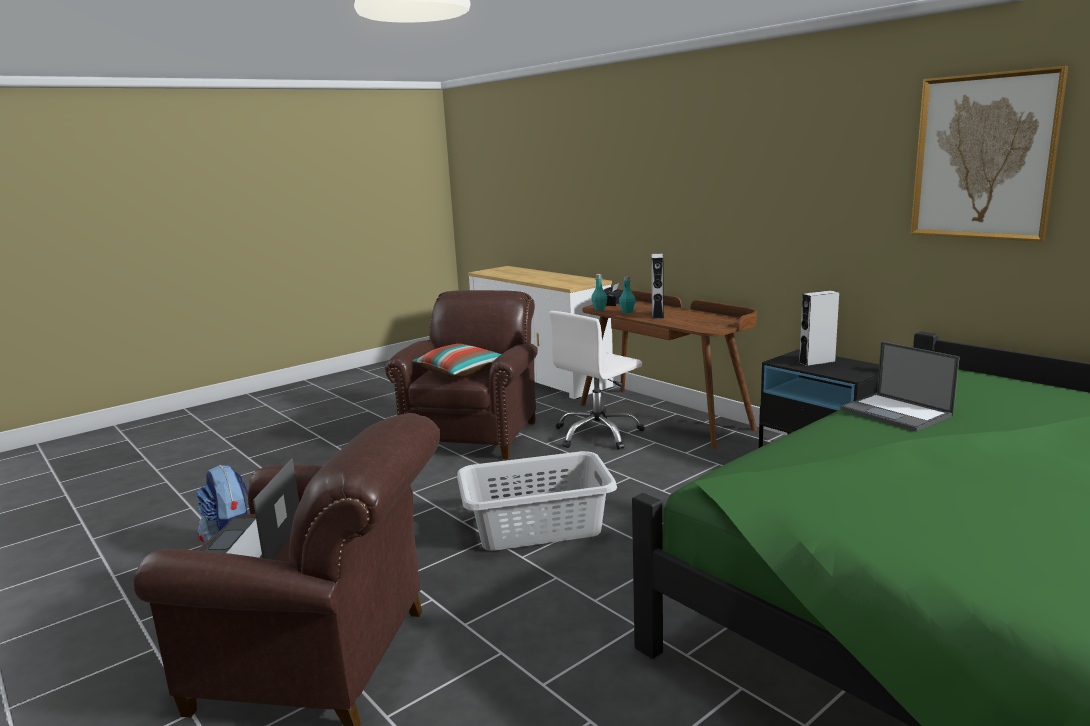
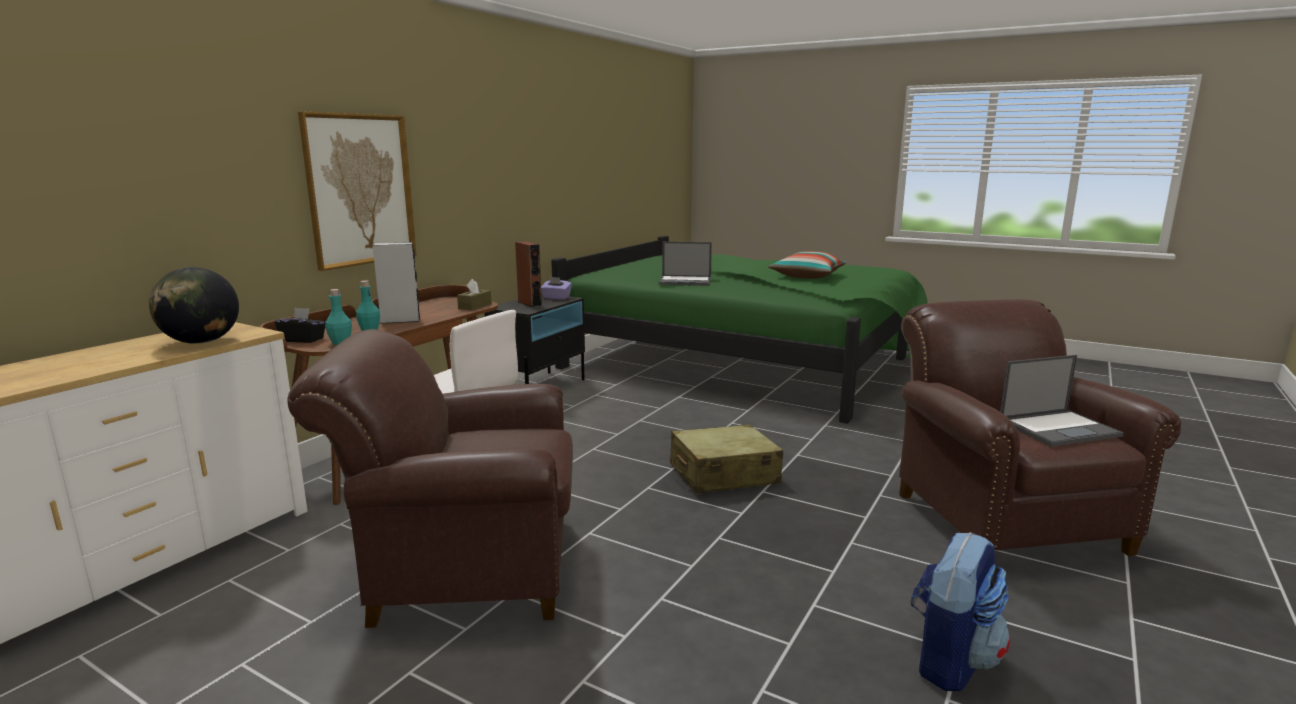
camera: 110 degrees left, 0 degrees up
(461, 372) = (516, 445): pillow -> pillow (807, 276)
(536, 526) = (723, 474): grey laundry basket -> beige suitcase
(557, 282) = (201, 342): none -> globe
(703, 328) = (475, 306): none -> brown tissue box
(817, 362) = (529, 304): grey speaker -> brown speaker
(855, 371) = (556, 298): none -> purple tissue box
(897, 413) = (686, 281): laptop -> laptop turned 60 degrees clockwise
(984, 157) = (558, 131): picture -> picture (360, 190)

